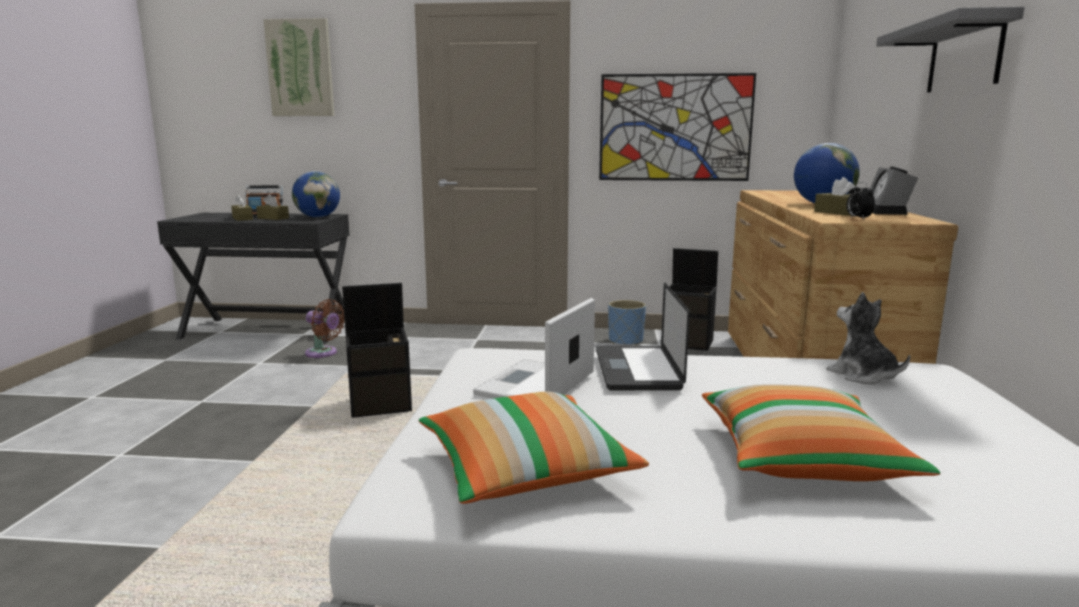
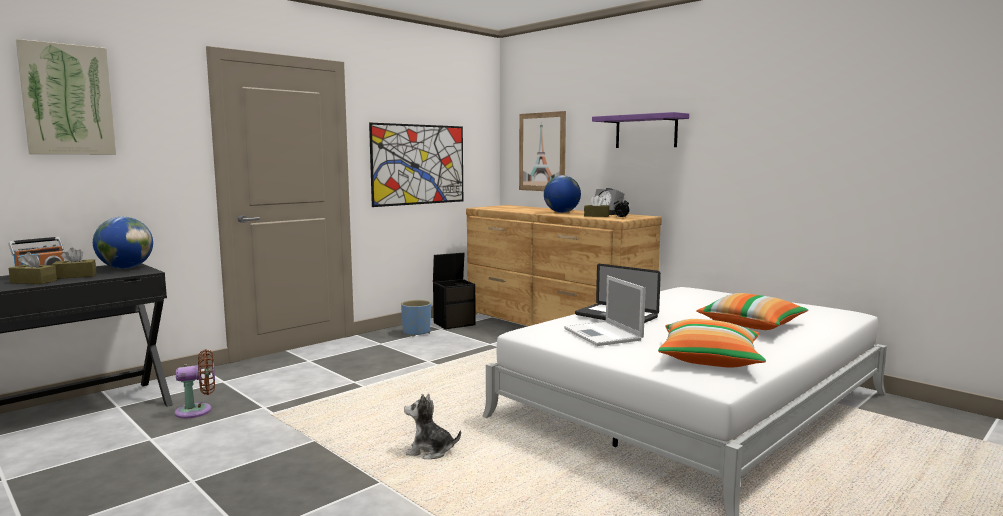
camera: 50 degrees left, 5 degrees down
(382, 405) = (366, 419): black storage box -> none
(861, 107) = (542, 152): none -> picture
(863, 376) = (678, 296): plush toy -> plush toy (430, 451)
(964, 56) = (646, 131): grey shelf -> purple shelf

